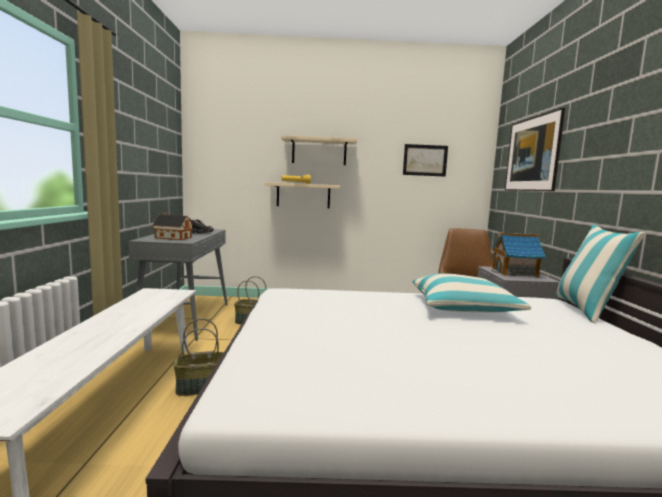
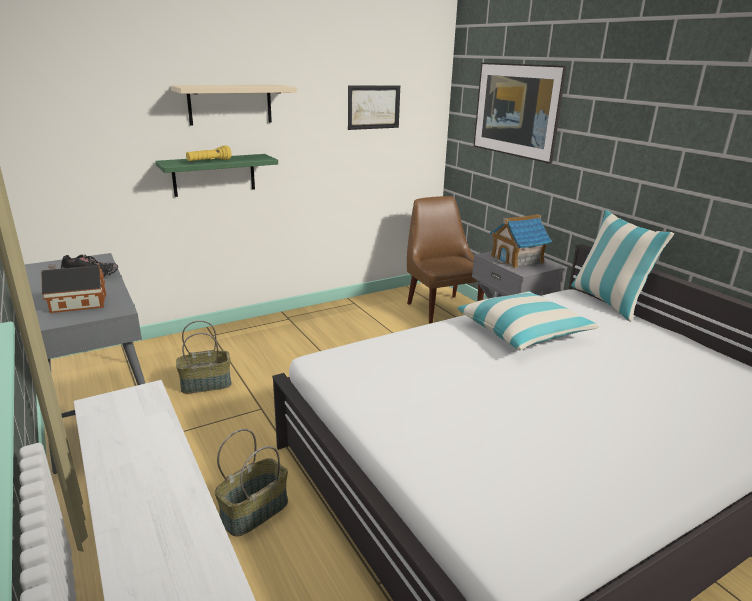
camera: 30 degrees left, 15 degrees up
(303, 195) = (214, 175): beige shelf -> green shelf

